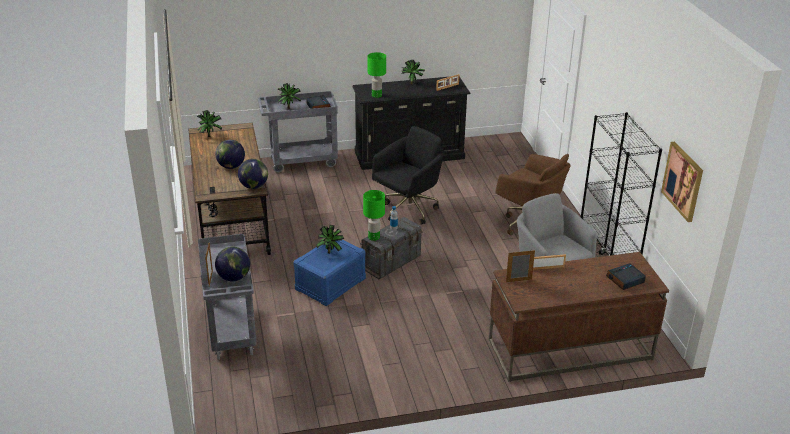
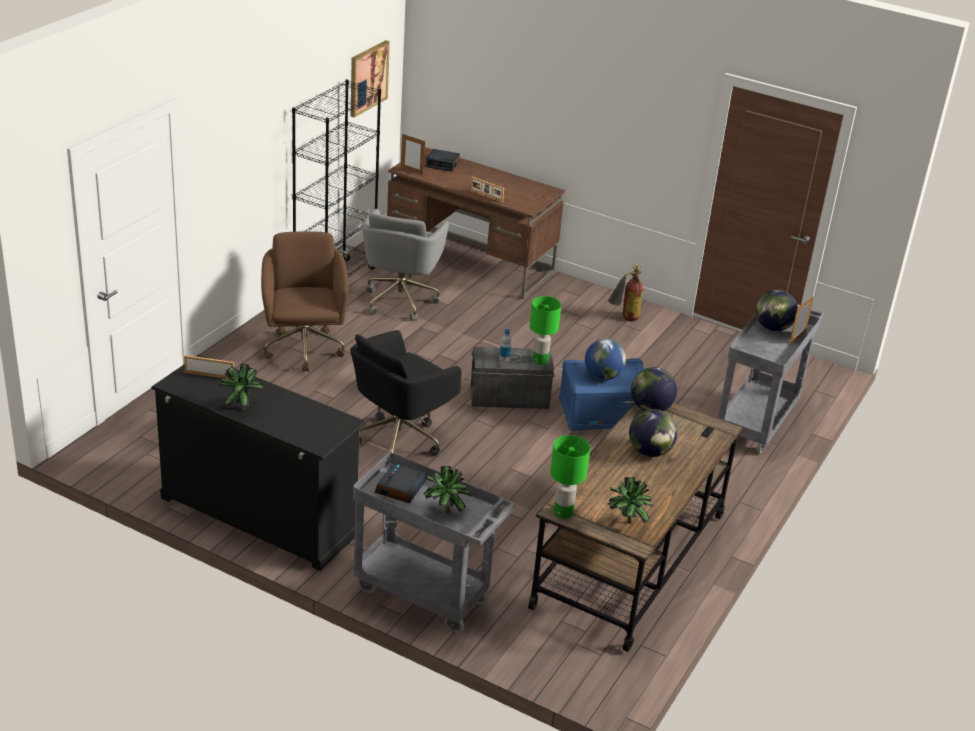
camera: 140 degrees left, 0 degrees up
(331, 252) = (603, 376): potted plant -> globe
(376, 95) = (325, 417): green table lamp -> green table lamp (563, 513)
(405, 368) = (624, 319): none -> fire extinguisher
(408, 211) = (401, 439): black office chair -> black office chair turned 45 degrees counterclockwise
(518, 281) = (525, 201): picture frame -> picture frame (412, 171)

